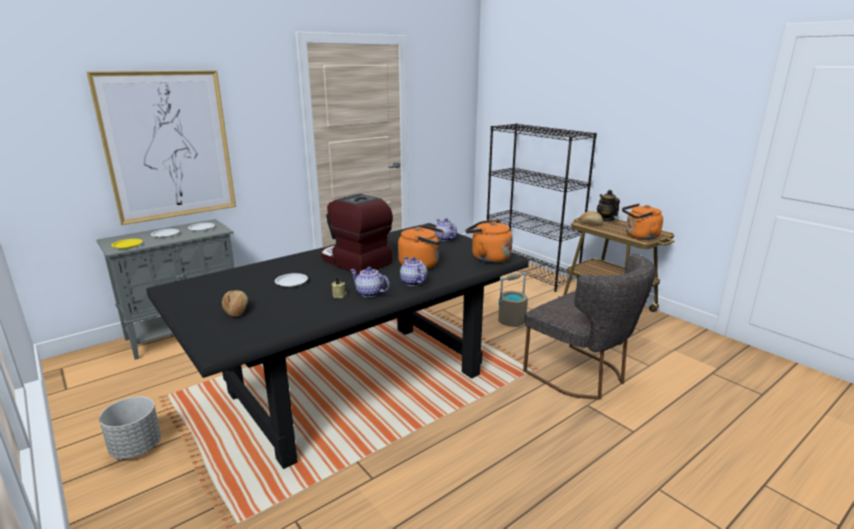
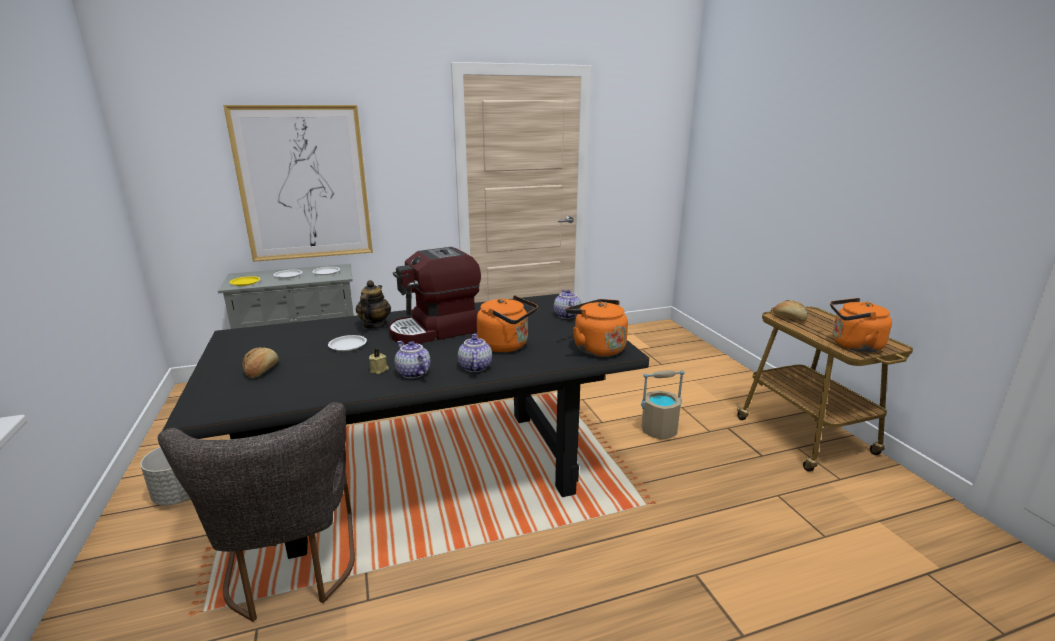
camera: 20 degrees right, 0 degrees up
(354, 262) = (436, 330): coffee machine -> coffee machine turned 90 degrees counterclockwise
(530, 272) = (722, 369): black bookcase -> none
(582, 376) = (712, 528): grey chair -> grey chair (291, 570)
(606, 219) = (818, 314): teapot -> teapot (374, 325)

